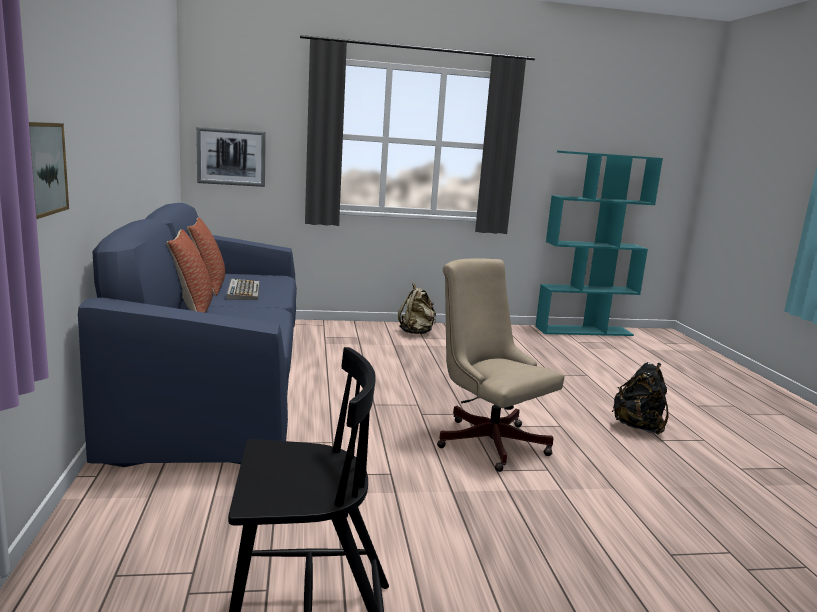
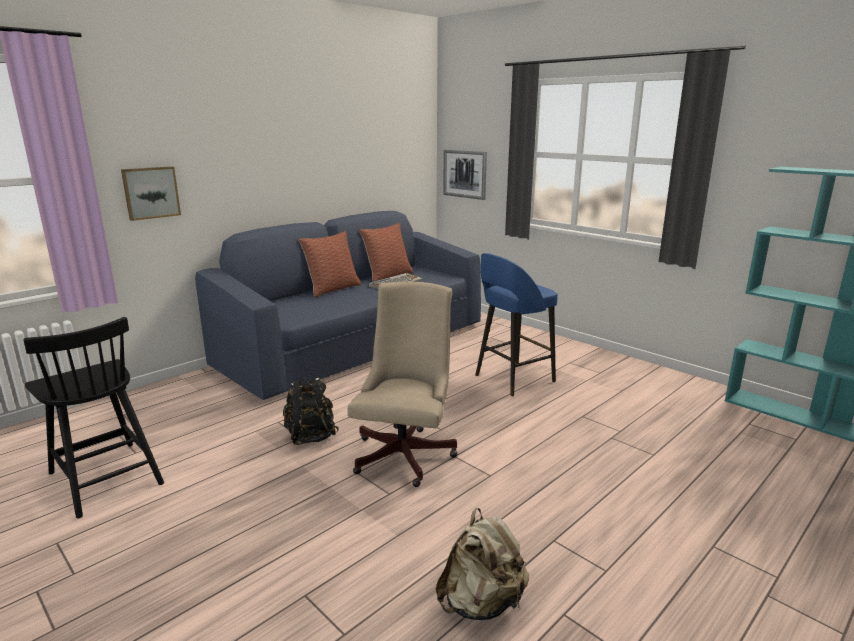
camera: 55 degrees right, 5 degrees up
(416, 332) = (576, 356): beige backpack -> beige backpack (481, 603)
(418, 361) = (512, 379): none -> blue stool
(638, 427) = (565, 518): black backpack -> black backpack (310, 436)

